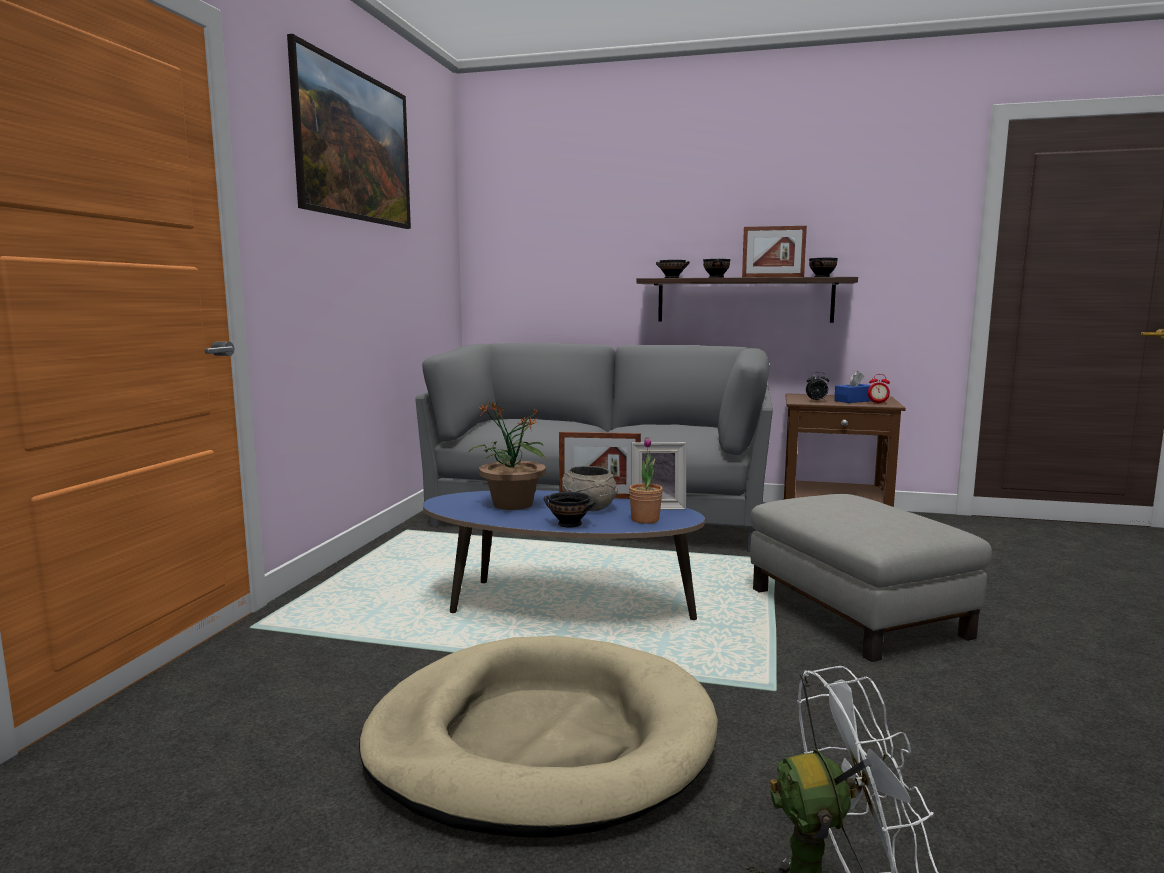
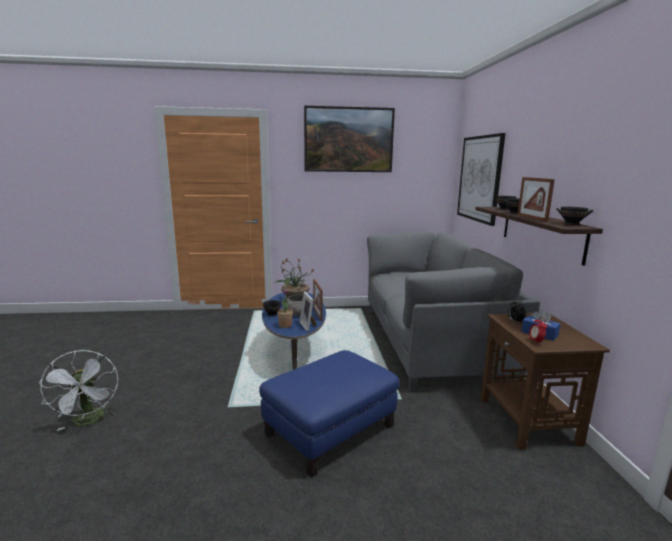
camera: 70 degrees right, 5 degrees up
(540, 741) = (186, 365): beige dog bed -> none
(561, 243) = (479, 178): none -> picture
(854, 612) = (330, 429): grey ottoman -> blue ottoman

